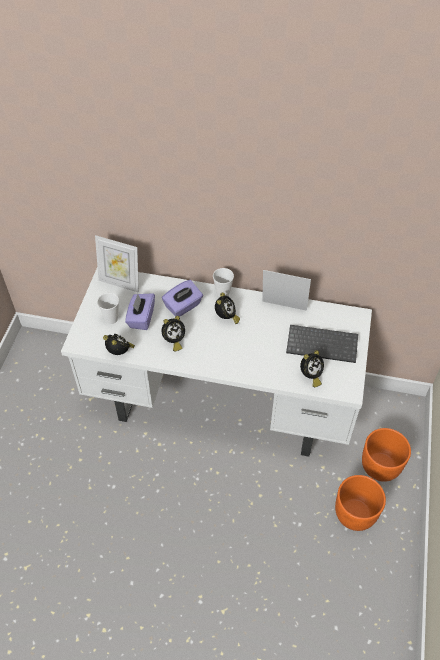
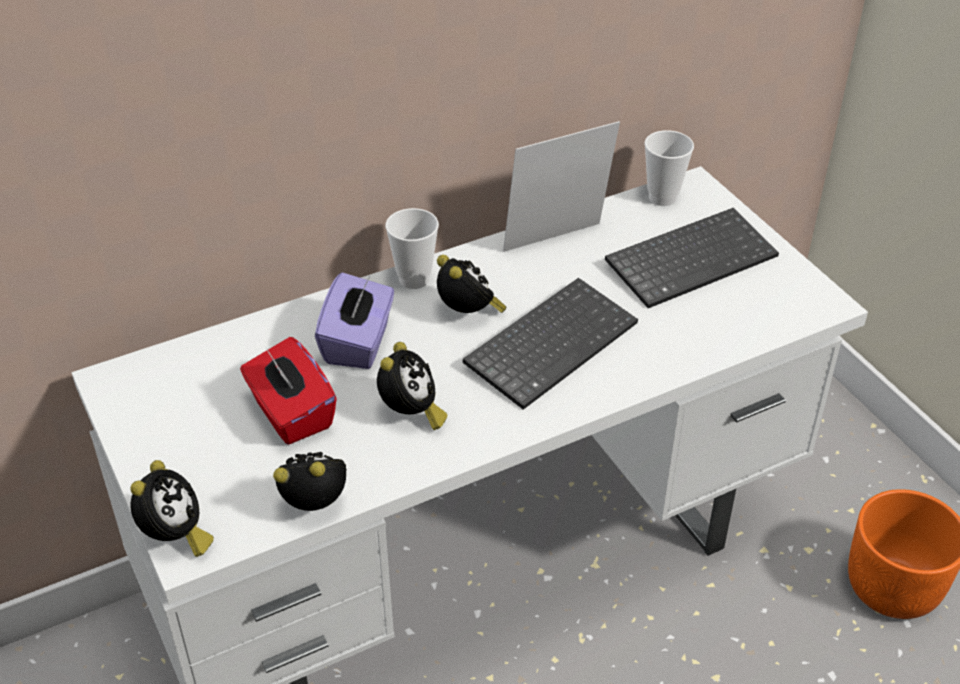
camera: 40 degrees left, 10 degrees down
(111, 319) = (222, 453): cup -> cup (662, 197)
(120, 283) = (166, 376): picture frame -> none
(141, 318) = (291, 413): purple tissue box -> red tissue box
(240, 344) = (550, 342): none -> keyboard
(310, 376) = (734, 319): alarm clock -> alarm clock (175, 537)
(380, 465) = (844, 482): orange planter -> none

